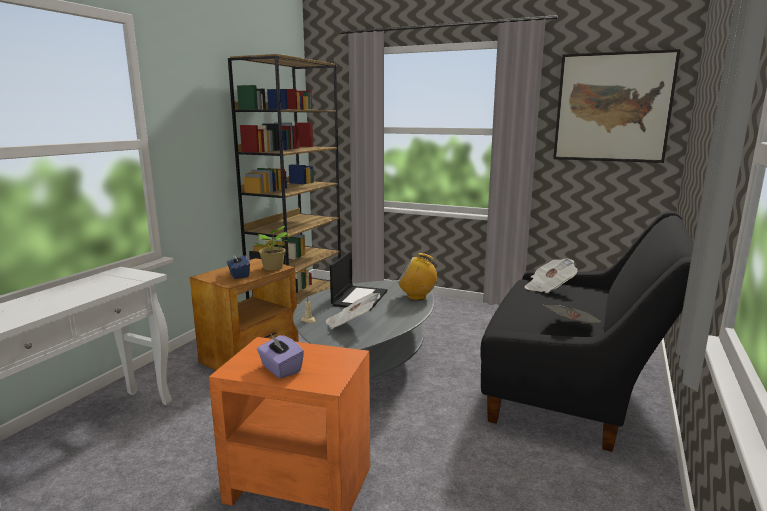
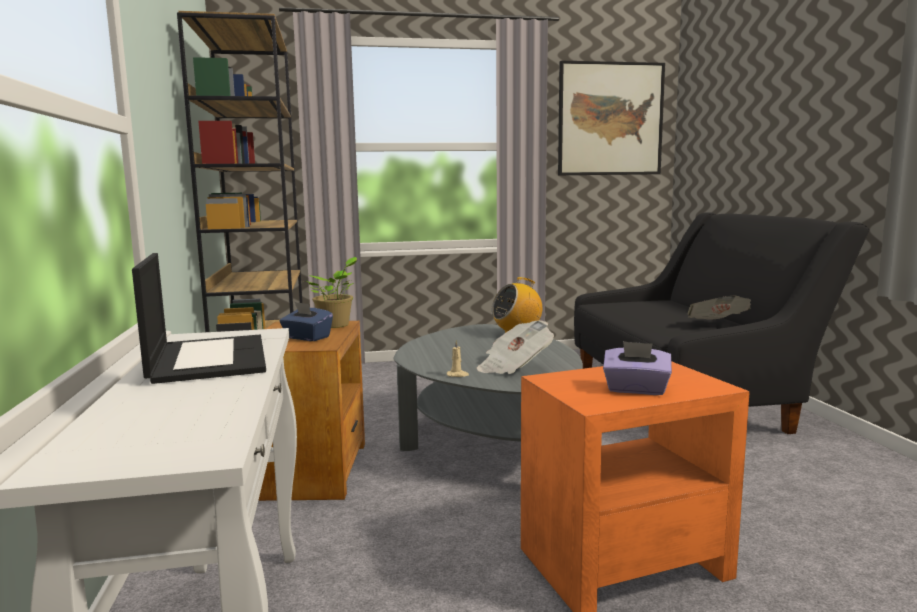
camera: 35 degrees left, 5 degrees down
(359, 298) = (459, 346): laptop -> laptop (207, 359)
(548, 288) = (625, 305): newspaper -> none

